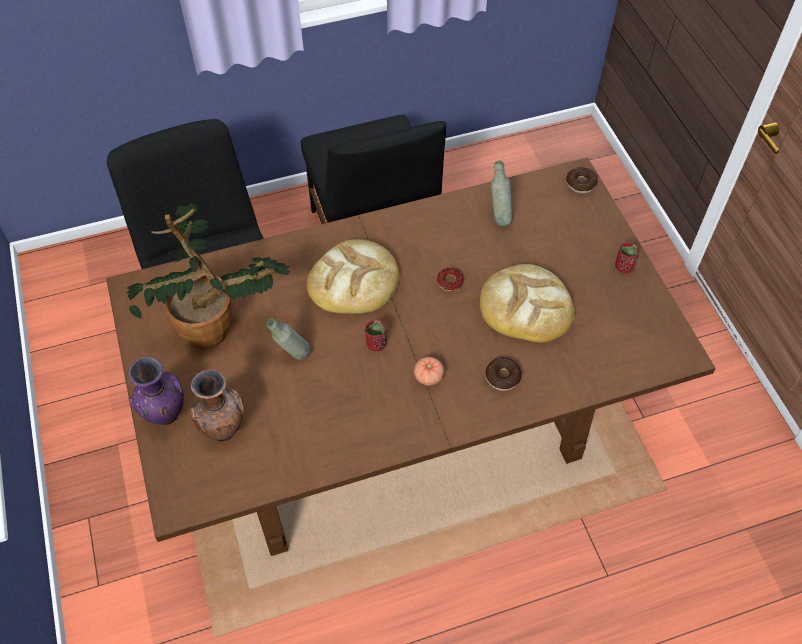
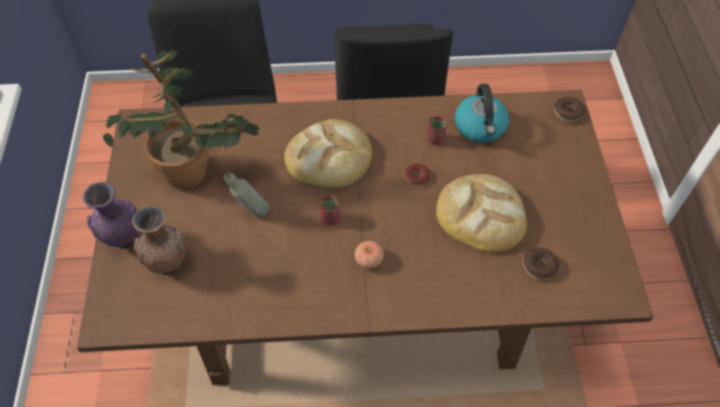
camera: 15 degrees right, 0 degrees up
(499, 217) = (480, 127): grey bottle -> kettle
(502, 377) = (438, 276): donut -> donut (539, 266)
(623, 266) = (587, 198): red cup -> red cup (435, 139)

